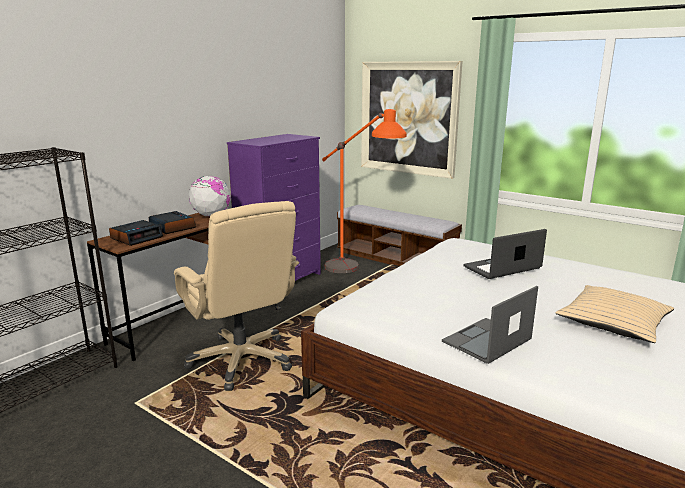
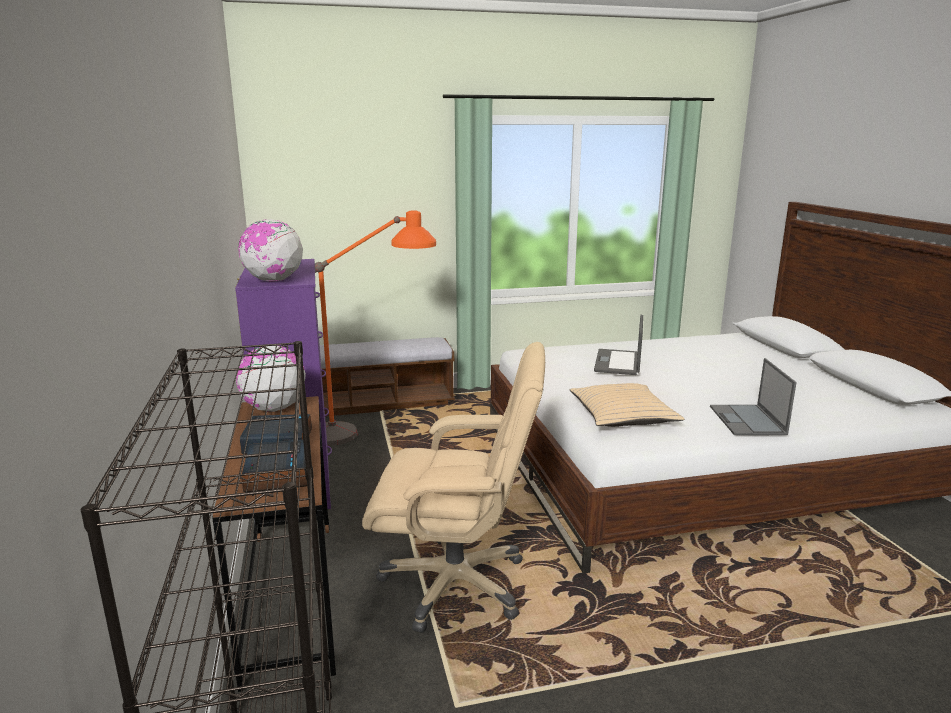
camera: 50 degrees left, 0 degrees up
(252, 142) = (273, 280): none -> globe
(408, 118) = (357, 219): picture -> none
(613, 323) = (755, 376): beige pillow -> beige pillow (622, 416)

